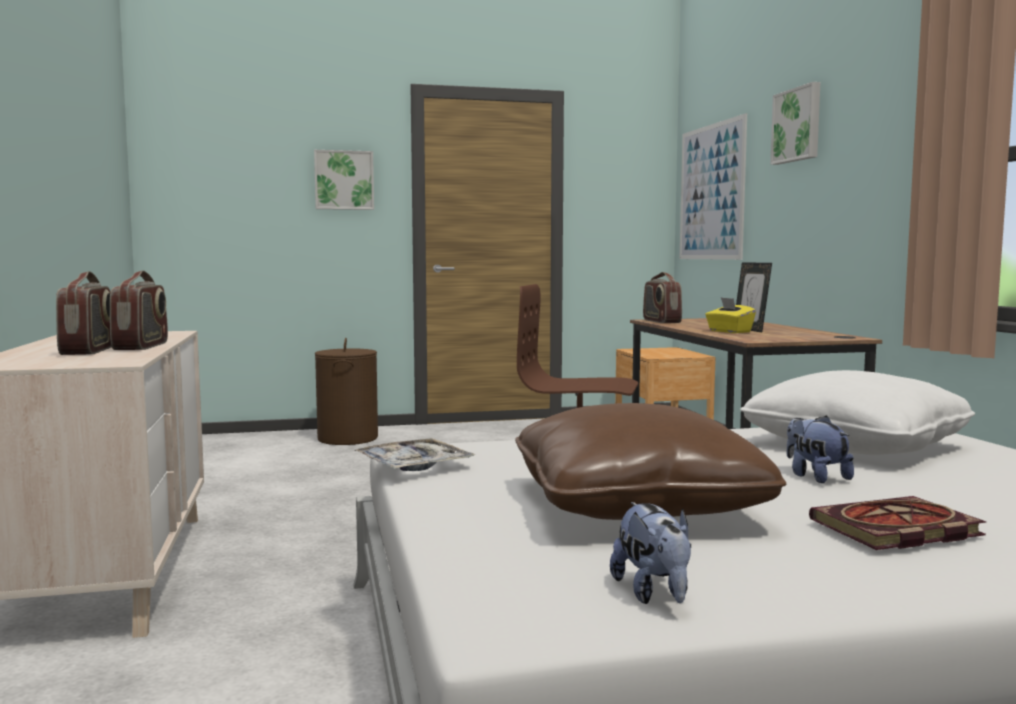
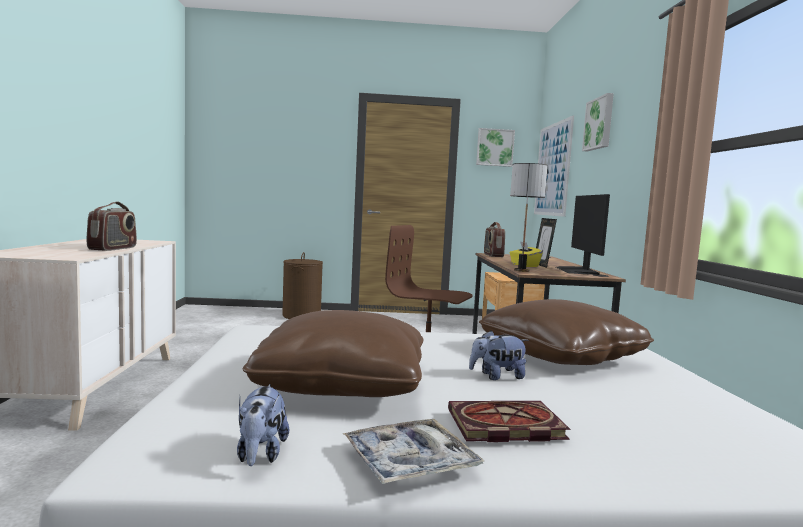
camera: 10 degrees right, 0 degrees up
(89, 351) = (76, 249): radio -> none
(344, 180) = (313, 153): picture -> picture (494, 147)
(414, 466) = (238, 339): tray -> tray (410, 462)
(740, 338) = (521, 270): none -> table lamp
(808, 333) = (577, 271): none -> monitor
(815, 477) = (497, 376): plush toy -> plush toy turned 90 degrees counterclockwise
(855, 446) = (561, 356): white pillow -> brown pillow

